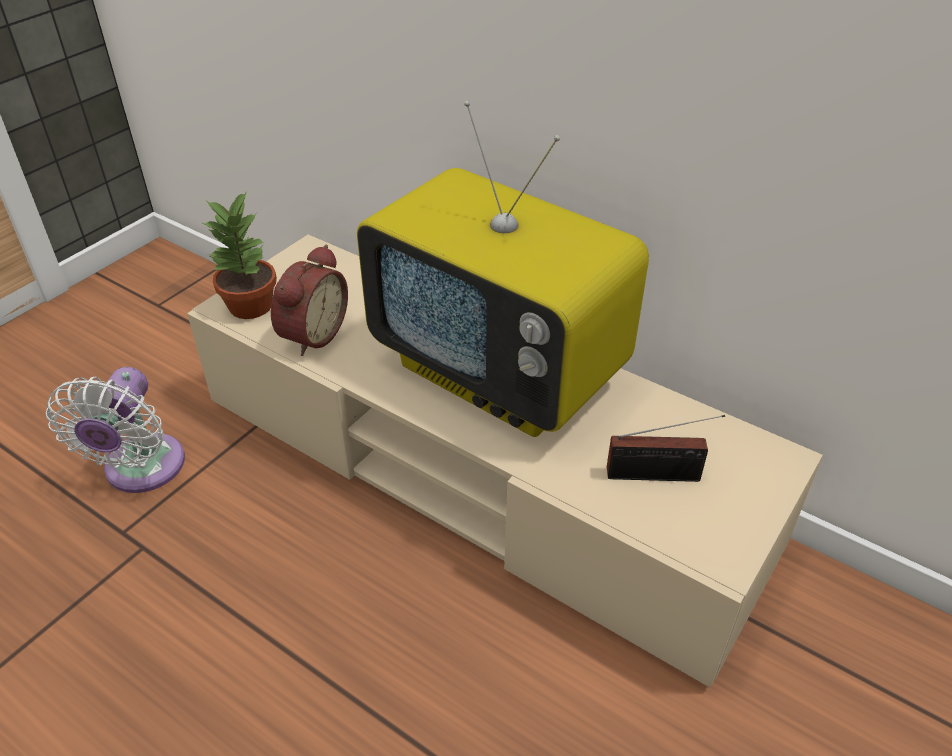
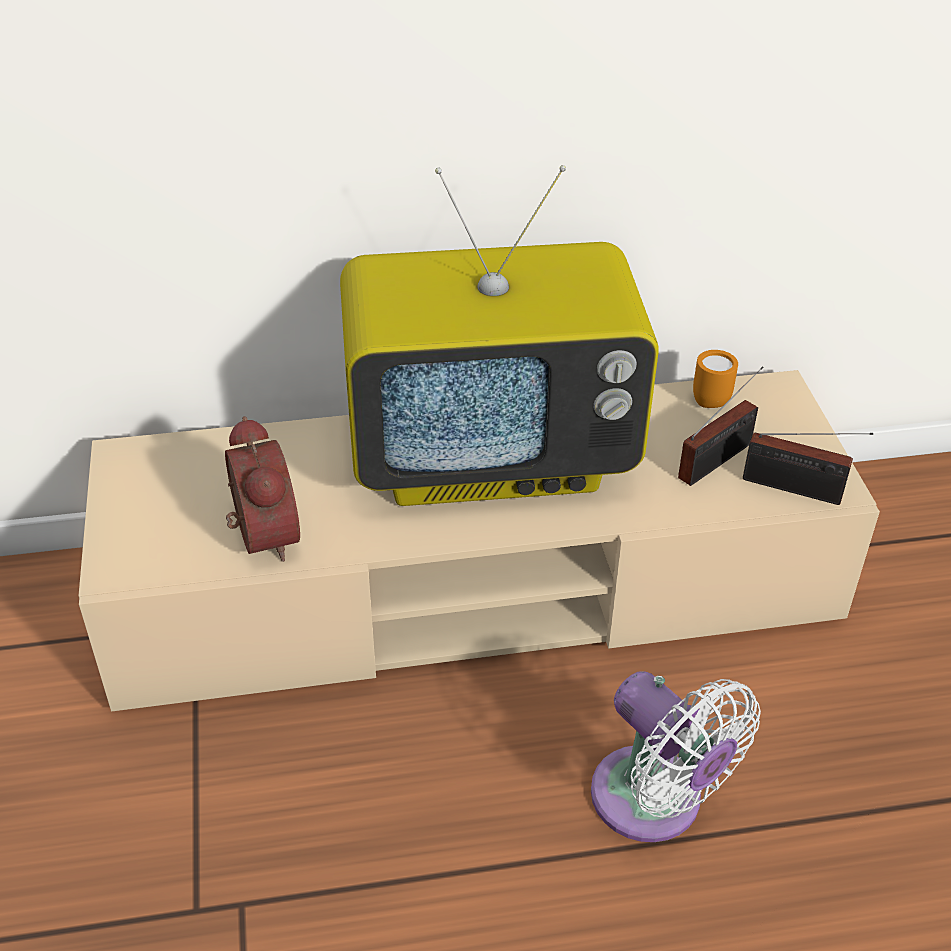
camera: 45 degrees left, 0 degrees up
(141, 470) = (125, 840): white fan -> white fan (654, 803)
(251, 306) = (149, 550): potted plant -> none
(690, 538) = (797, 489): none -> radio
(712, 429) = (709, 398): none -> orange mug

